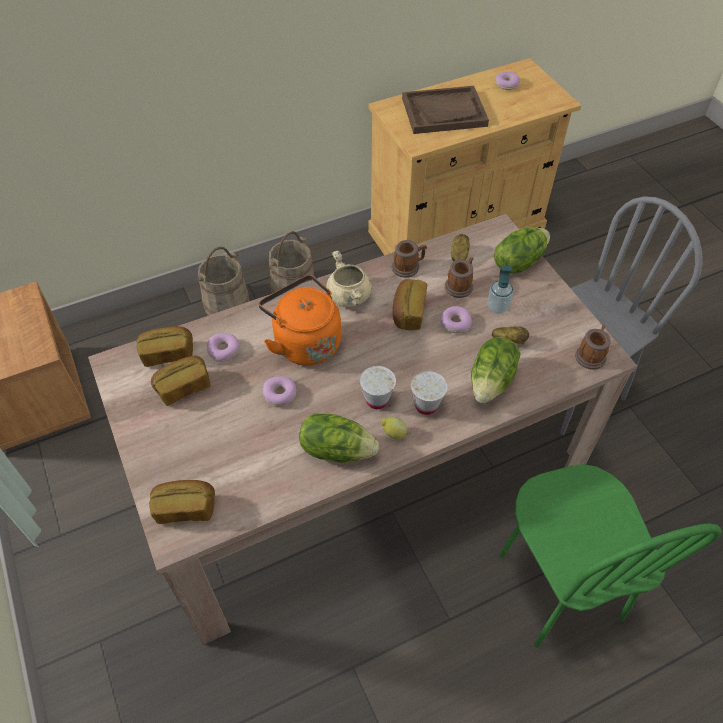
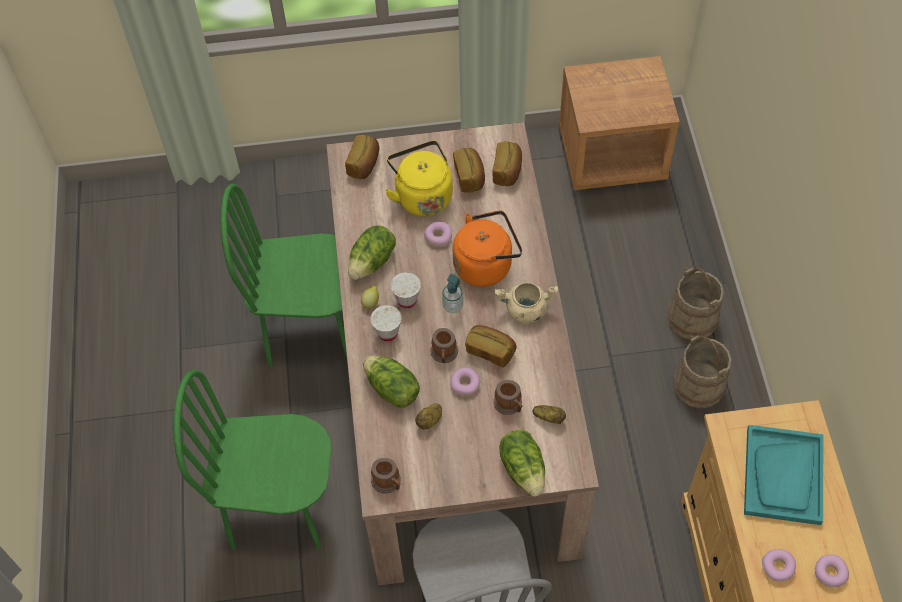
camera: 110 degrees right, 5 degrees up
(222, 427) = (422, 195): none -> yellow kettle
(224, 350) = (497, 208): donut -> donut (778, 567)
(337, 638) = (311, 331): none -> green chair
(408, 267) = (548, 369): mug -> mug (444, 354)
(444, 112) = (783, 476): brown tray -> turquoise tray
(497, 307) = (471, 427): soap dispenser -> soap dispenser (453, 306)

